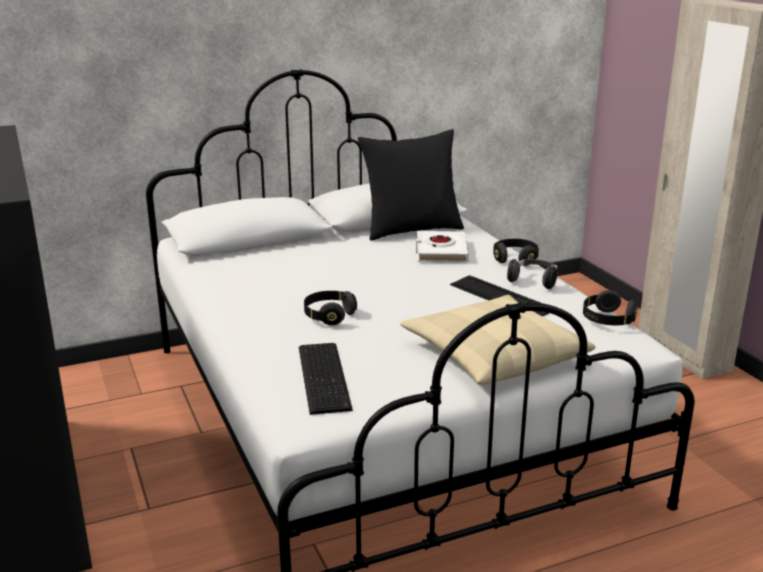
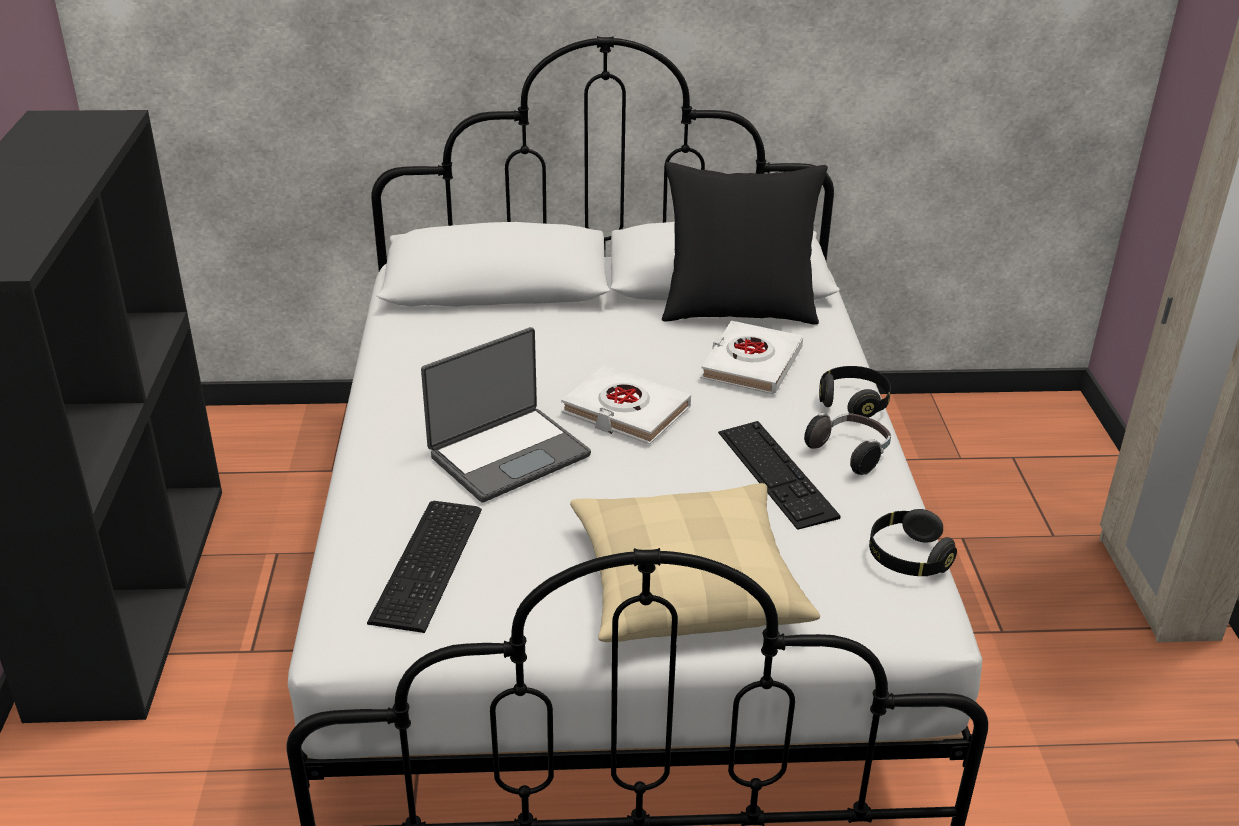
camera: 20 degrees right, 10 degrees up
(329, 316) = (508, 454): black headphones -> laptop
(385, 284) = (625, 412): none -> white book

